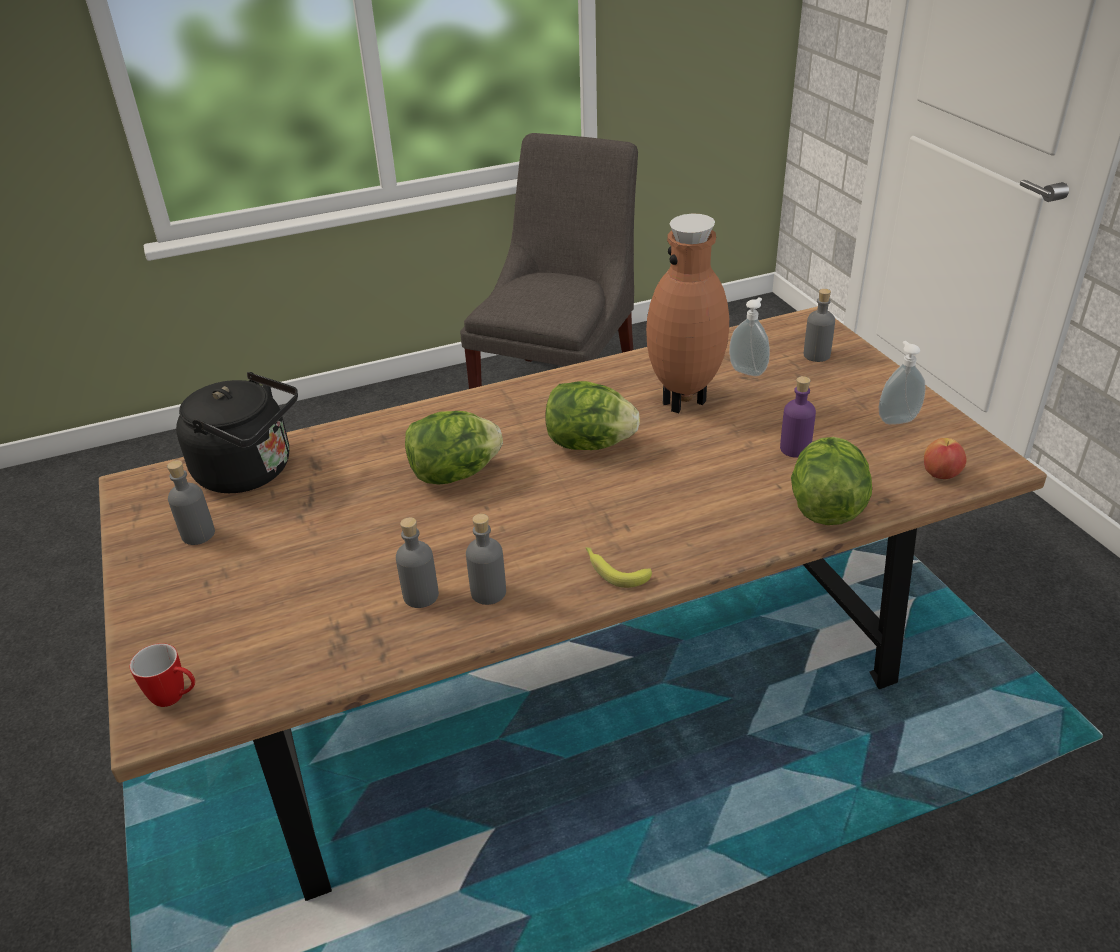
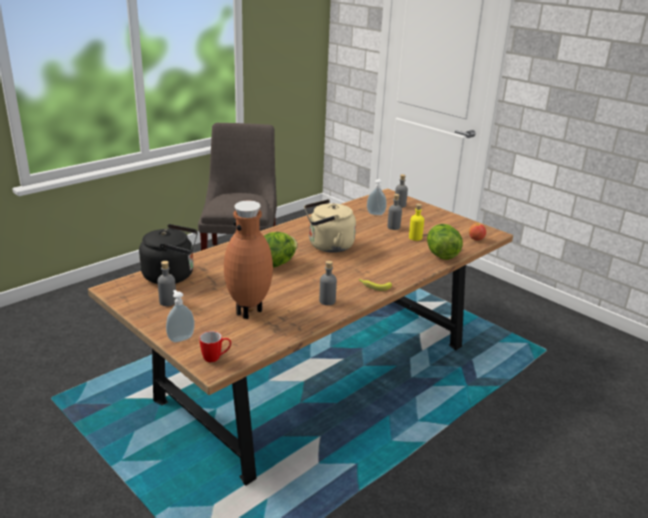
camera: 25 degrees left, 10 degrees down
(420, 595) = (298, 306): grey bottle -> grey bottle (393, 227)
(589, 444) = (328, 246): lettuce -> beige kettle
(685, 401) = (357, 227): brown vase -> brown vase (250, 311)
(795, 449) = (415, 237): purple bottle -> yellow bottle
(896, 419) = (447, 223): soap dispenser -> soap dispenser (180, 338)

